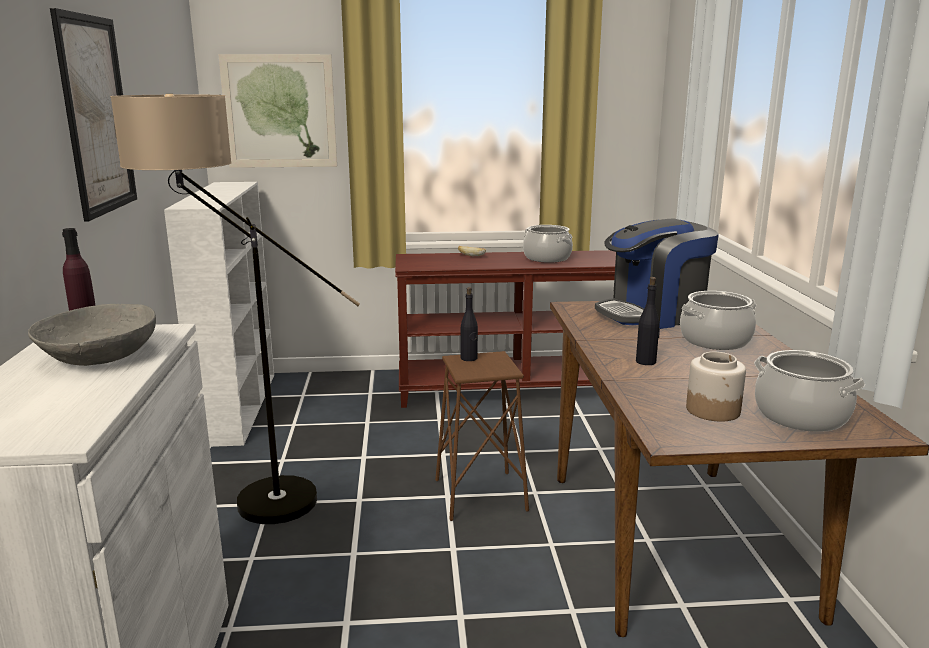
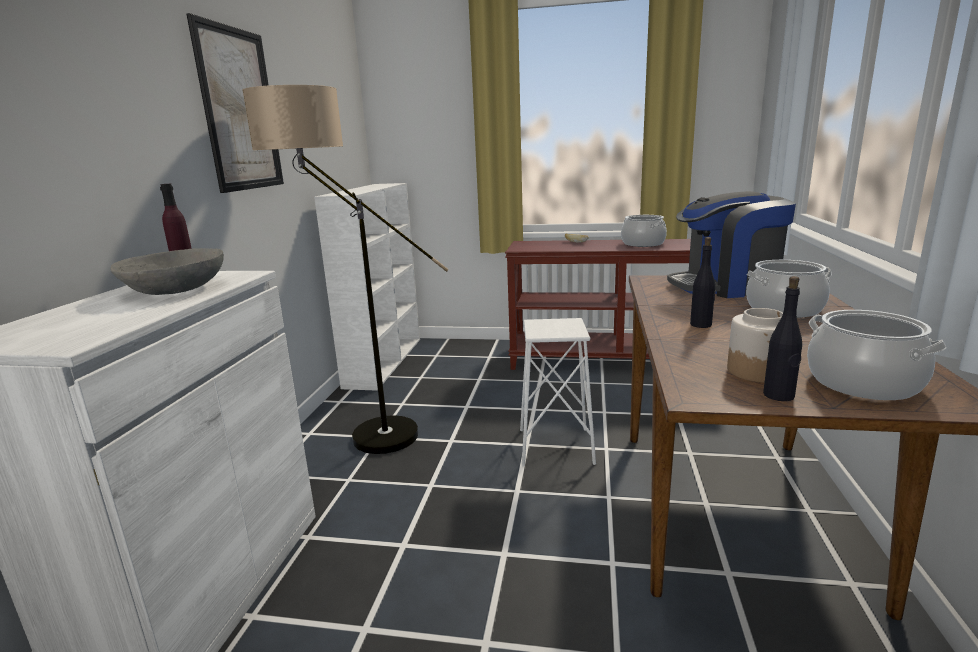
camera: 15 degrees right, 0 degrees up
(279, 111) = (423, 125): picture -> none
(469, 358) = (546, 322): black bottle -> black bottle (779, 395)
(480, 495) = (555, 446): brown stool -> white stool

